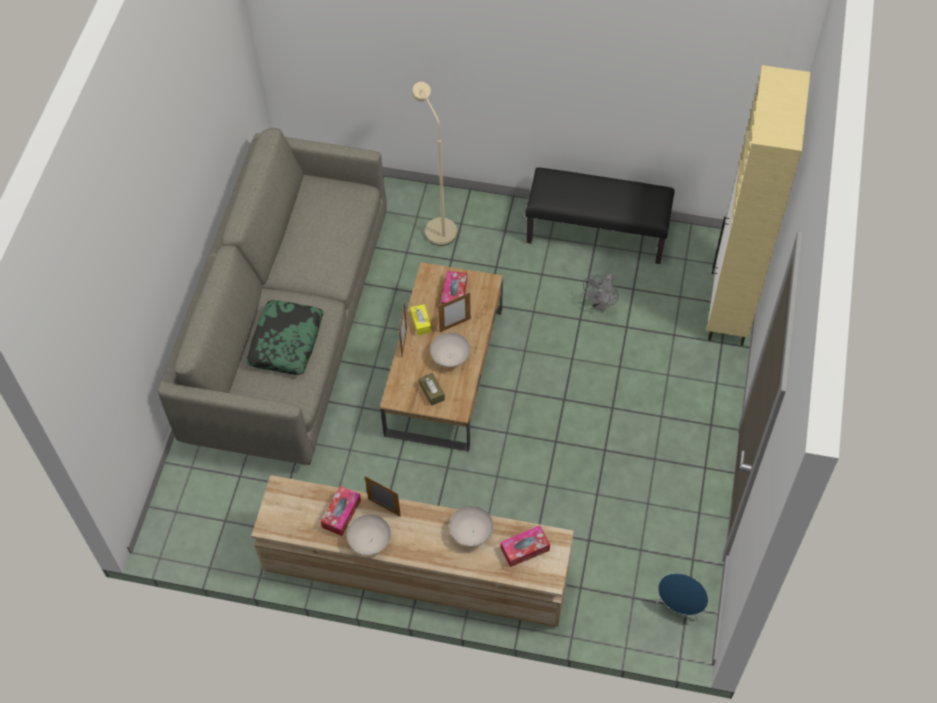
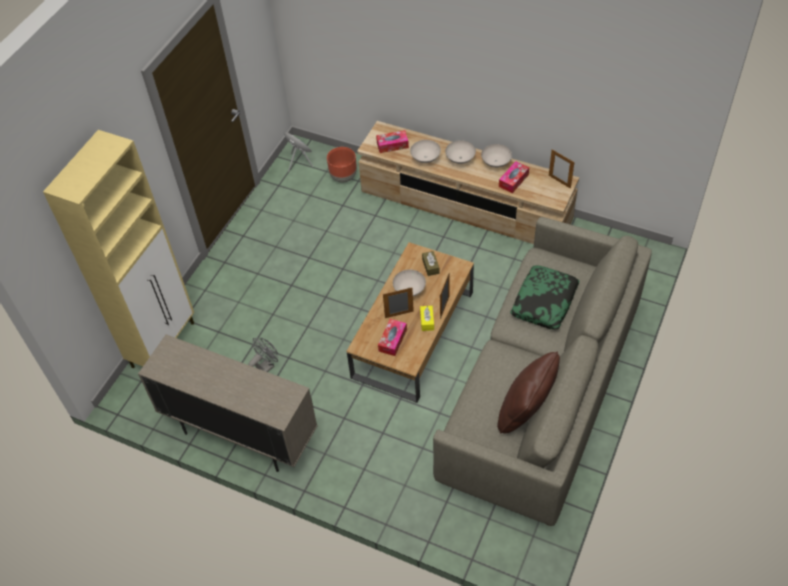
camera: 165 degrees left, 5 degrees down
(297, 223) = (525, 411): none -> brown pillow
(384, 507) = (482, 180): picture frame -> picture frame (559, 181)
(421, 540) = (460, 159): none -> white bowl
(437, 226) = (387, 470): beige floor lamp -> none
(597, 233) = (241, 435): black bench -> beige cabinet
(604, 591) = (343, 177): none -> brown planter

